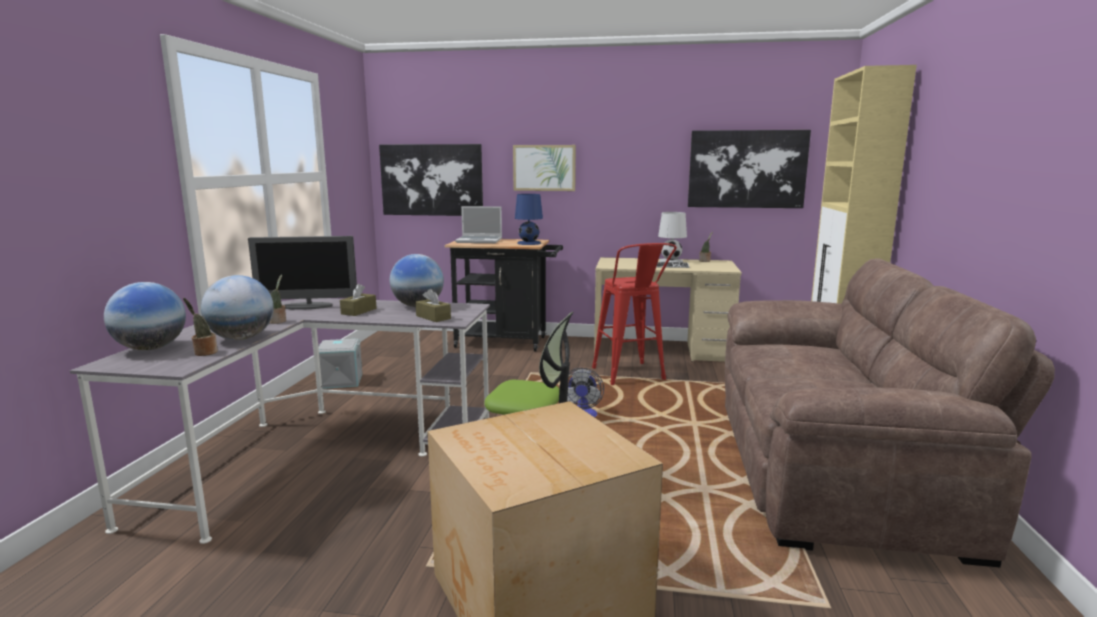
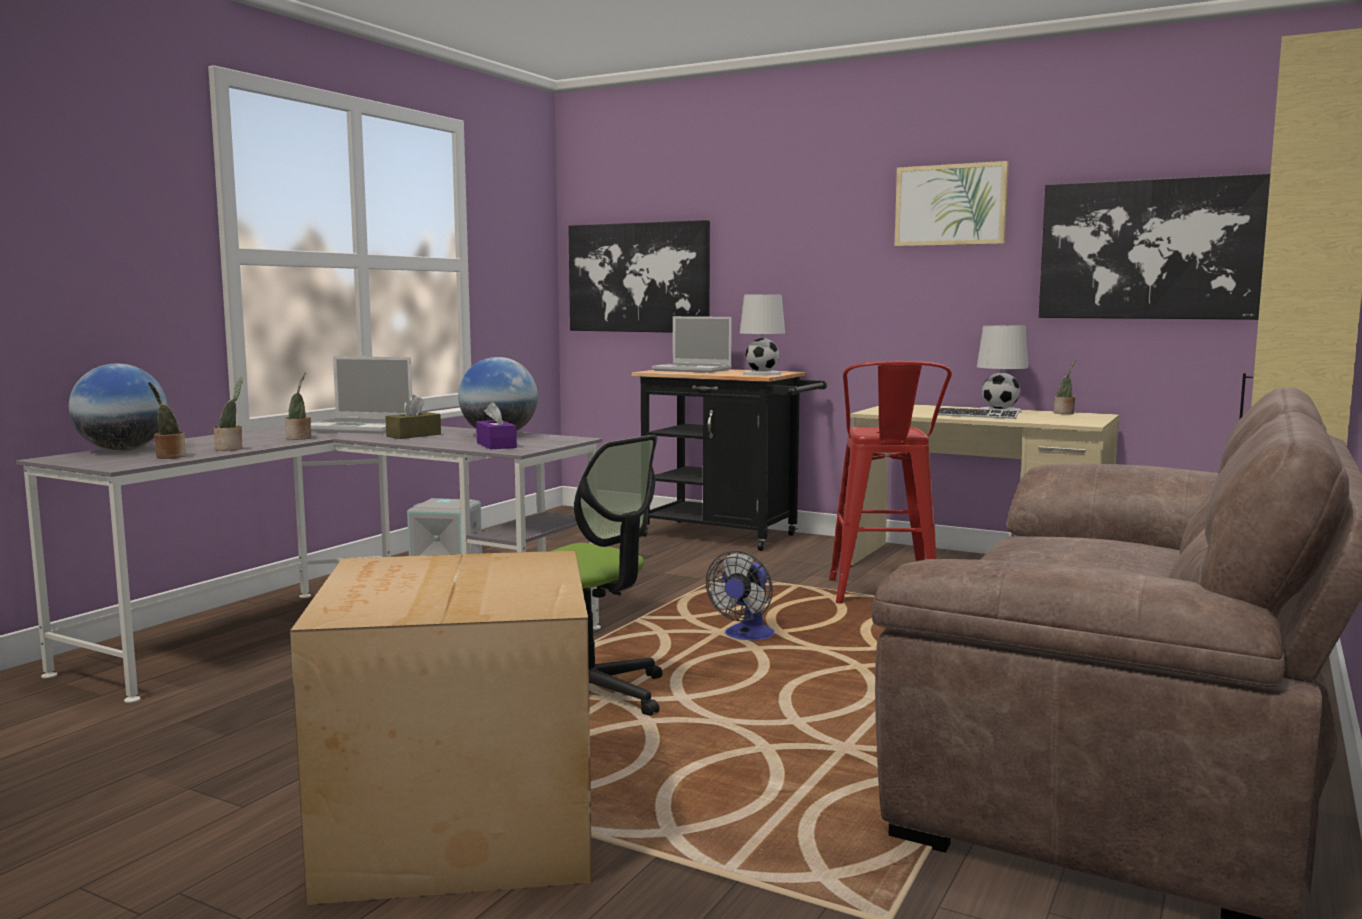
camera: 20 degrees right, 5 degrees down
(241, 338) = (231, 449): globe -> potted plant
(308, 306) = (361, 428): monitor -> laptop
(433, 317) = (496, 445): brown tissue box -> purple tissue box
(528, 243) = (761, 374): blue table lamp -> white table lamp
(544, 168) = (802, 255): picture -> picture (950, 205)

